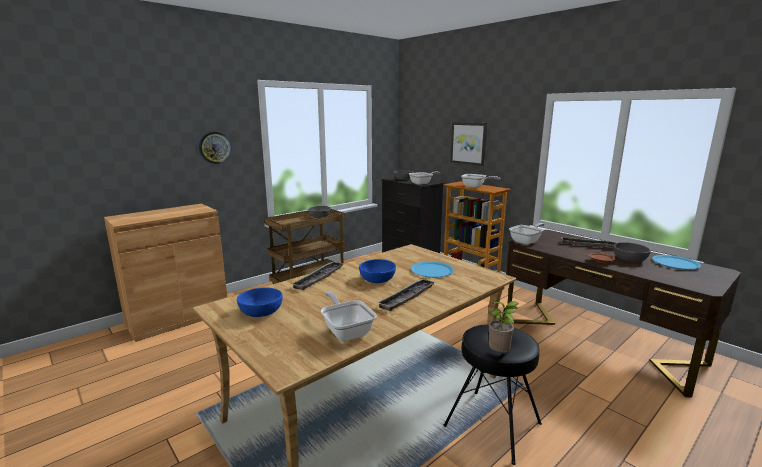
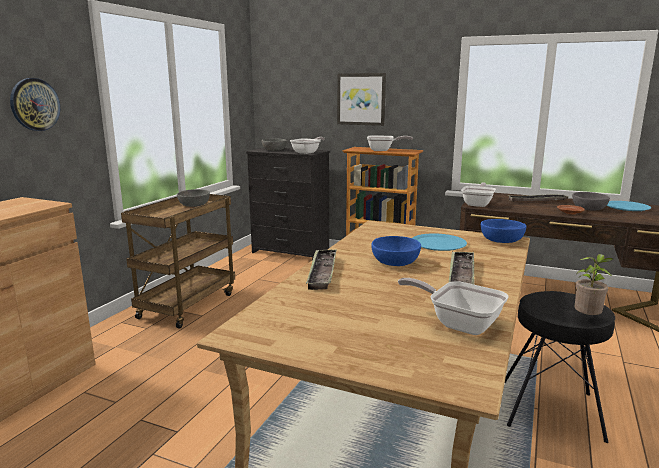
camera: 25 degrees left, 0 degrees up
(261, 311) = (312, 325): blue bowl -> blue bowl (501, 240)

